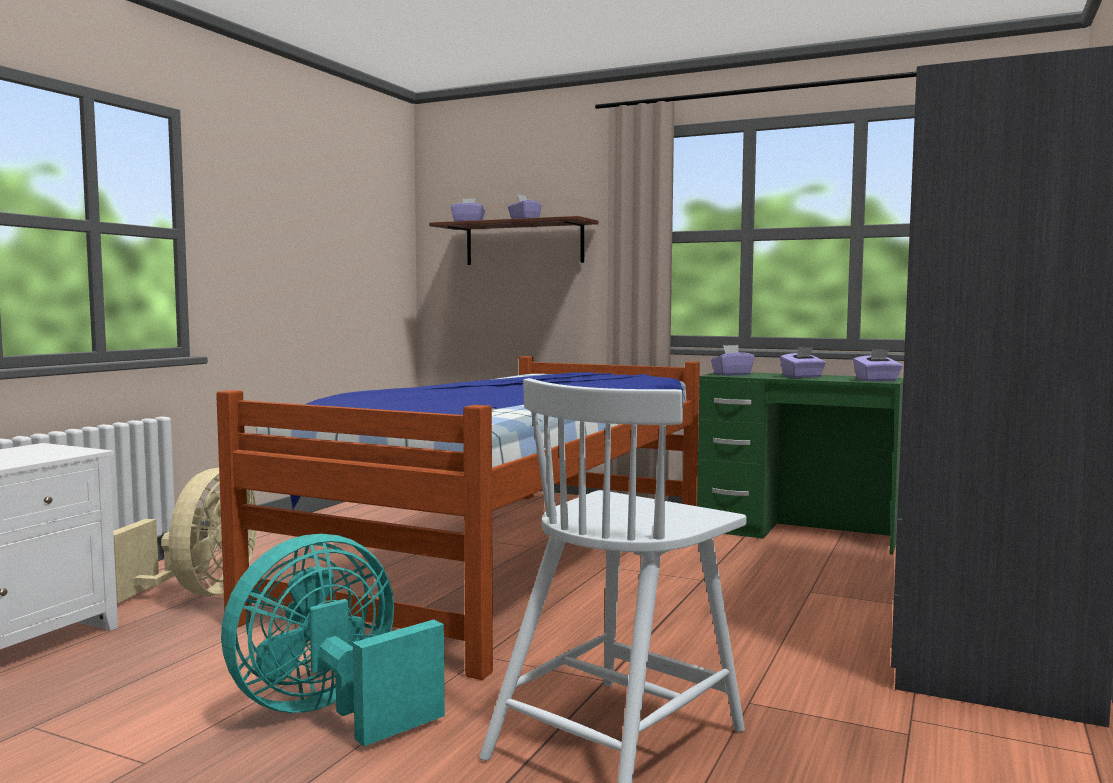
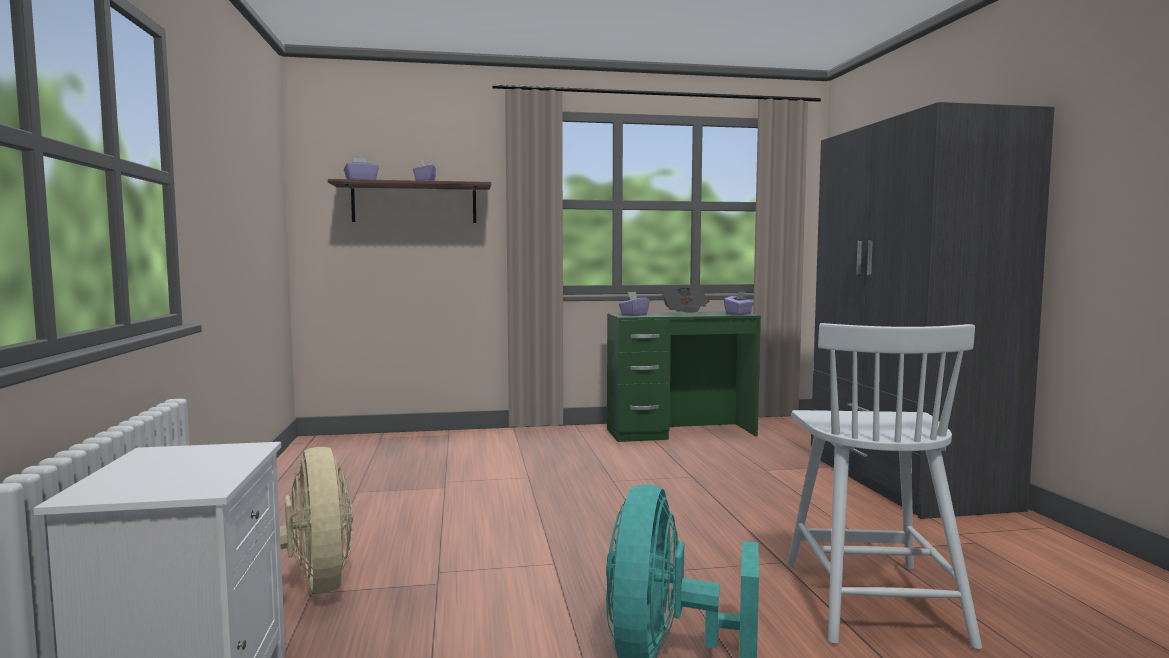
camera: 35 degrees left, 0 degrees up
(507, 558) = (528, 490): bed -> none
(802, 377) = (685, 314): purple tissue box -> newspaper

